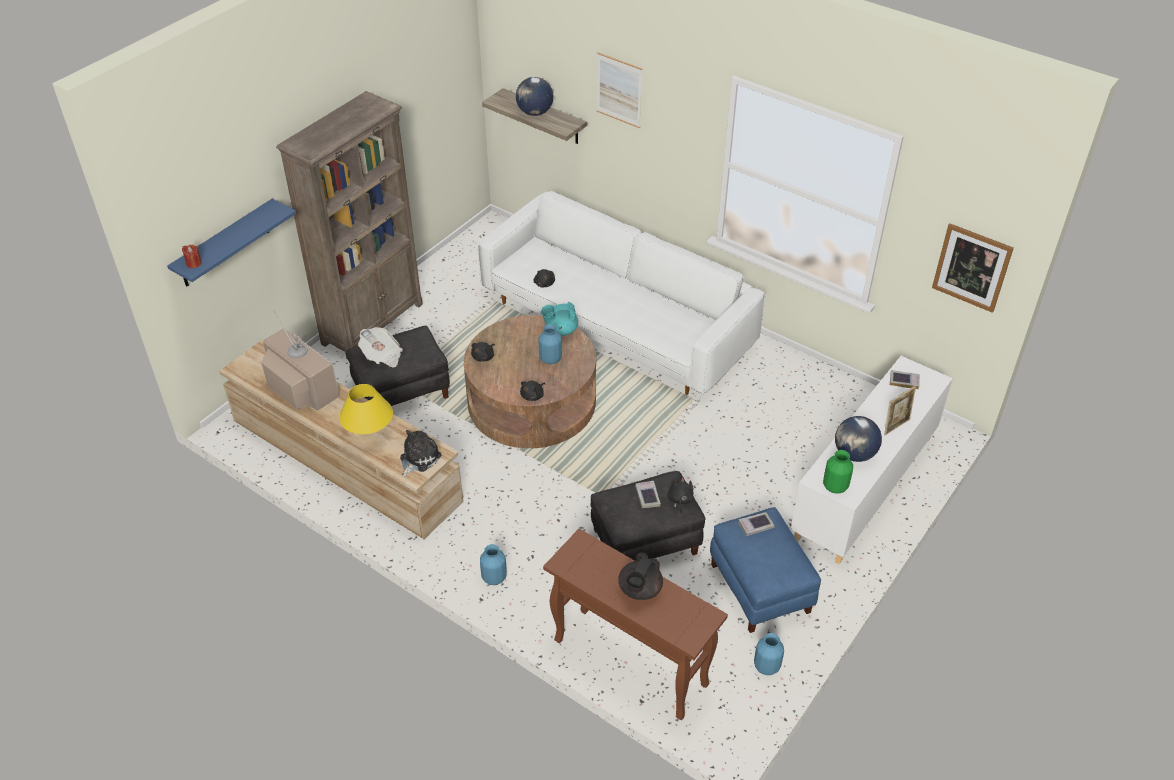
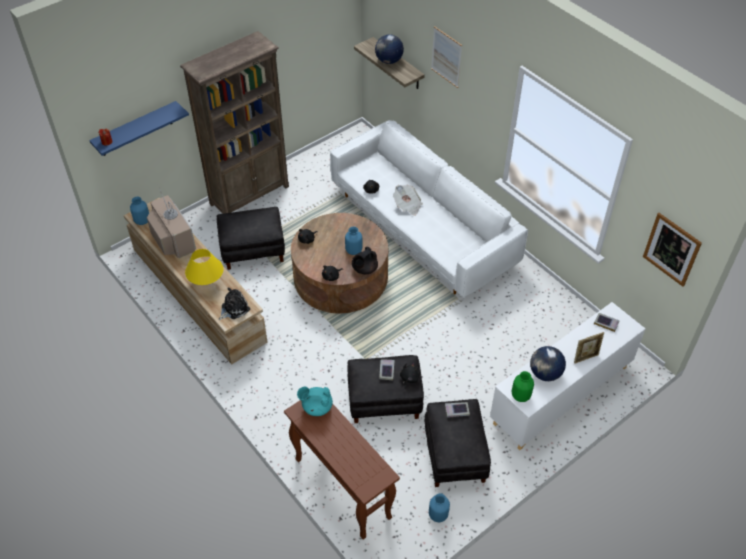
camera: 15 degrees right, 5 degrees up
(382, 356) = (238, 224): newspaper -> newspaper (407, 205)
(493, 577) = (269, 403): blue vase -> blue vase (142, 221)
(560, 330) = (369, 229): turquoise teapot -> turquoise teapot (316, 407)
(639, 590) = (344, 444): black teapot -> black teapot (364, 269)
(761, 588) = (455, 455): blue ottoman -> black ottoman

